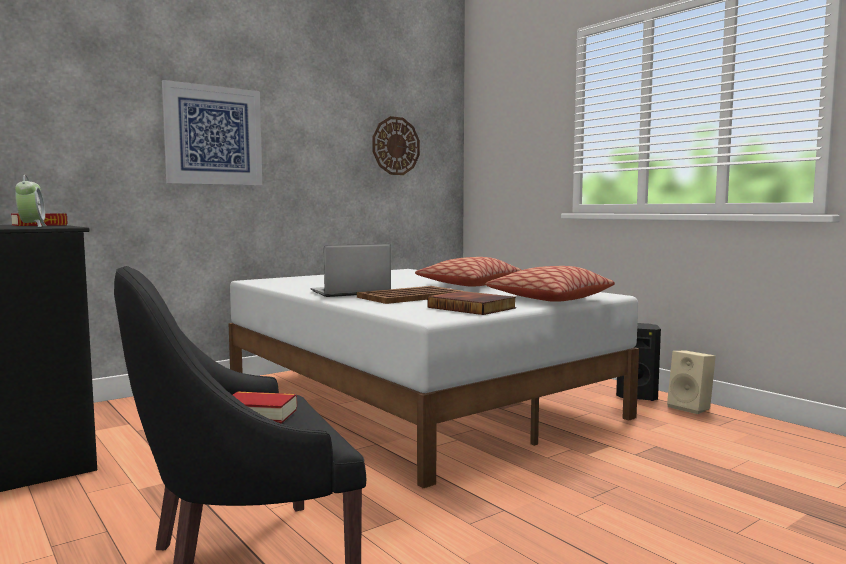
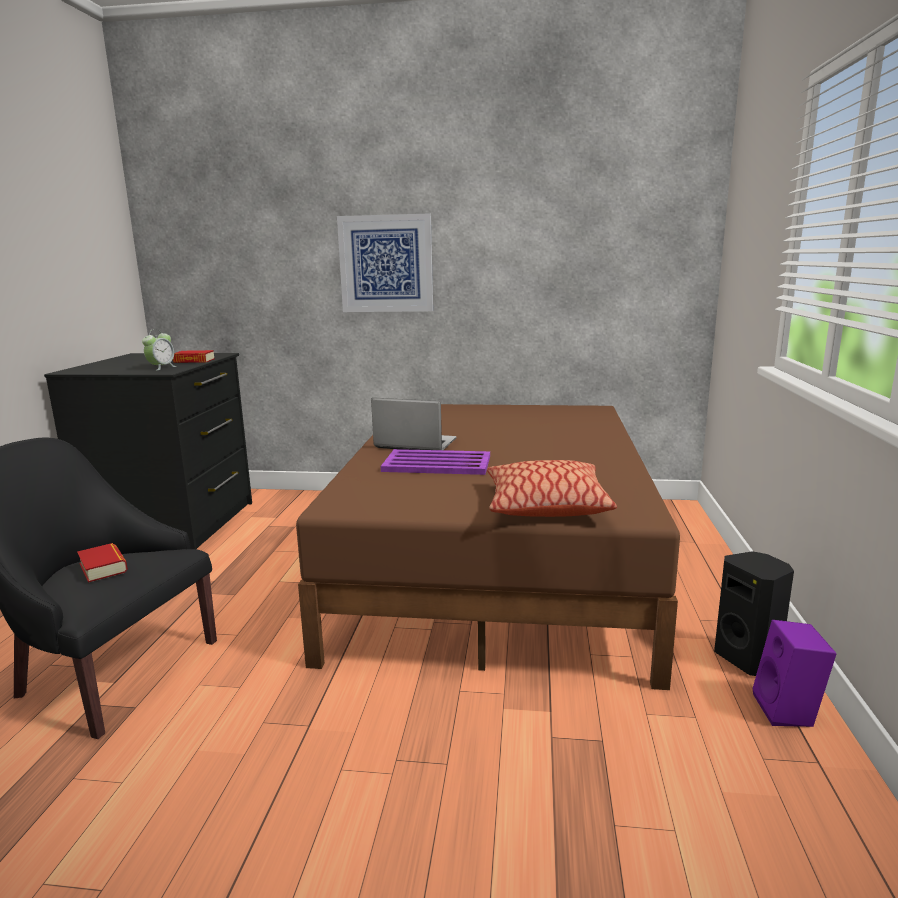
camera: 45 degrees right, 10 degrees up
(395, 146) = (605, 257): wall clock -> none
(409, 296) = (436, 464): brown tray -> purple tray
(414, 397) = (497, 562): white bed -> brown bed
(468, 284) = (561, 453): pillow -> none
(473, 307) = (421, 500): book -> none
(691, 408) = (788, 711): beige speaker -> purple speaker

